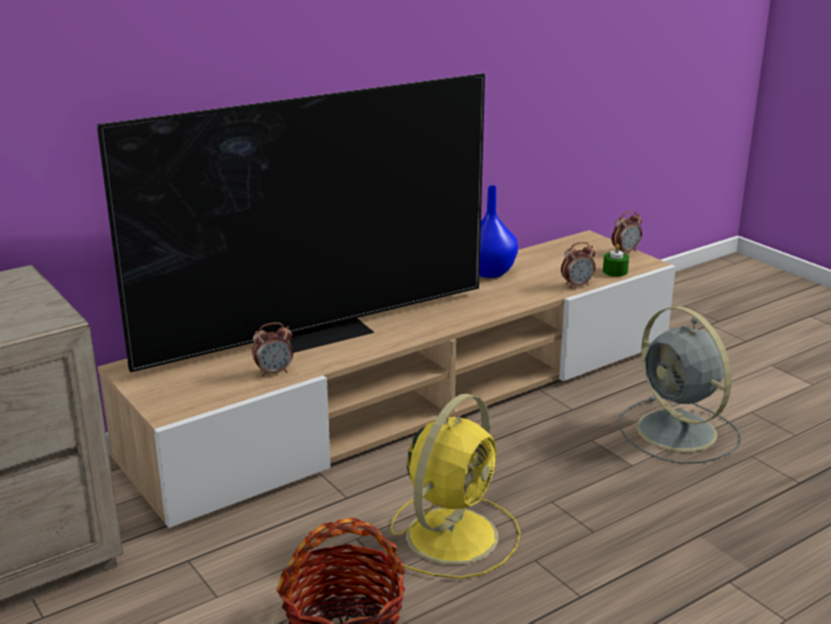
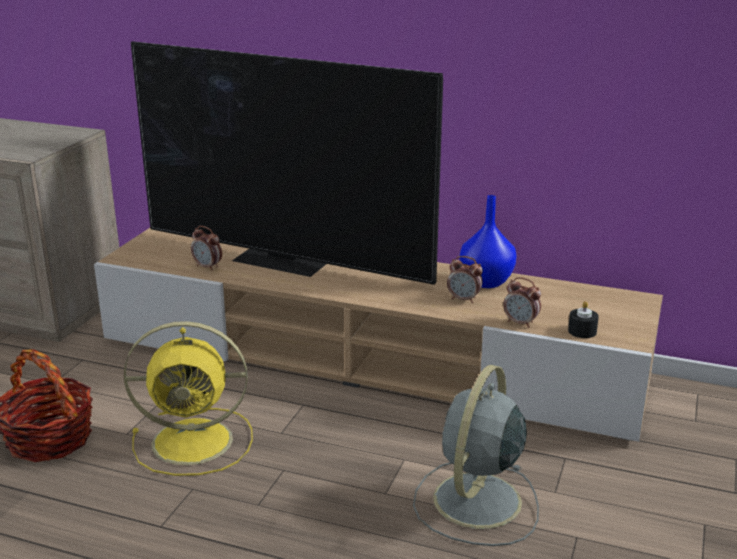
camera: 55 degrees right, 0 degrees up
(615, 271) = (582, 331): green candle -> black candle
(625, 251) = (640, 323): alarm clock -> alarm clock (464, 299)

